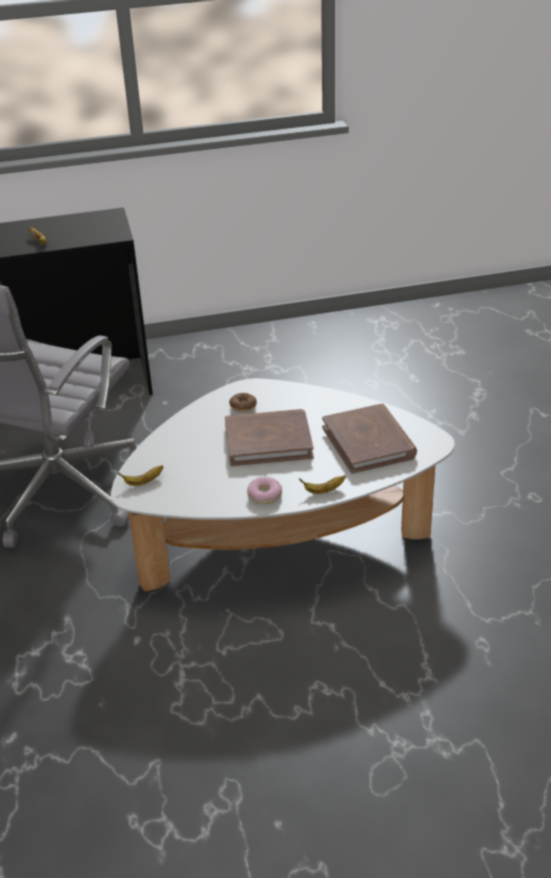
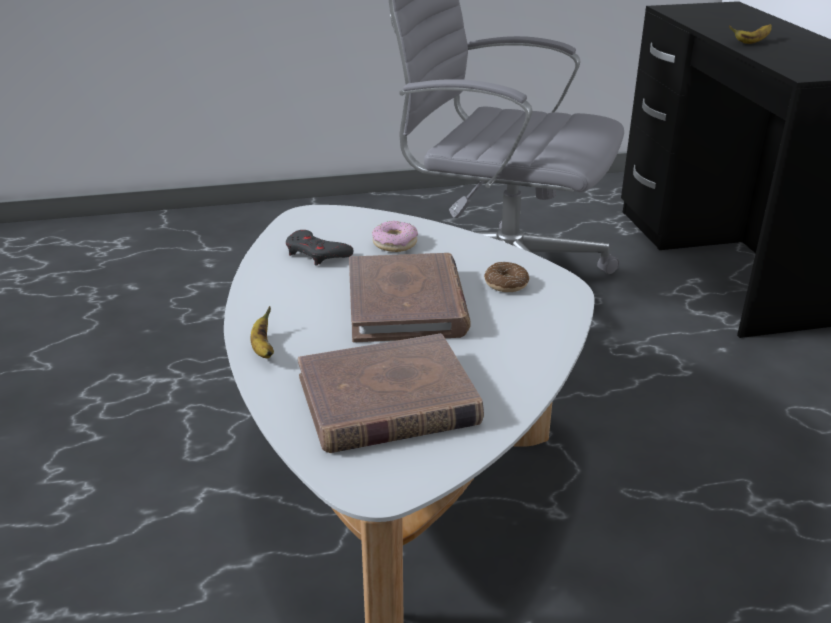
camera: 90 degrees right, 5 degrees down
(143, 482) = (331, 220): banana -> none
(198, 483) = (316, 253): none -> grey game controller
(264, 495) = (272, 300): donut -> donut (395, 243)

